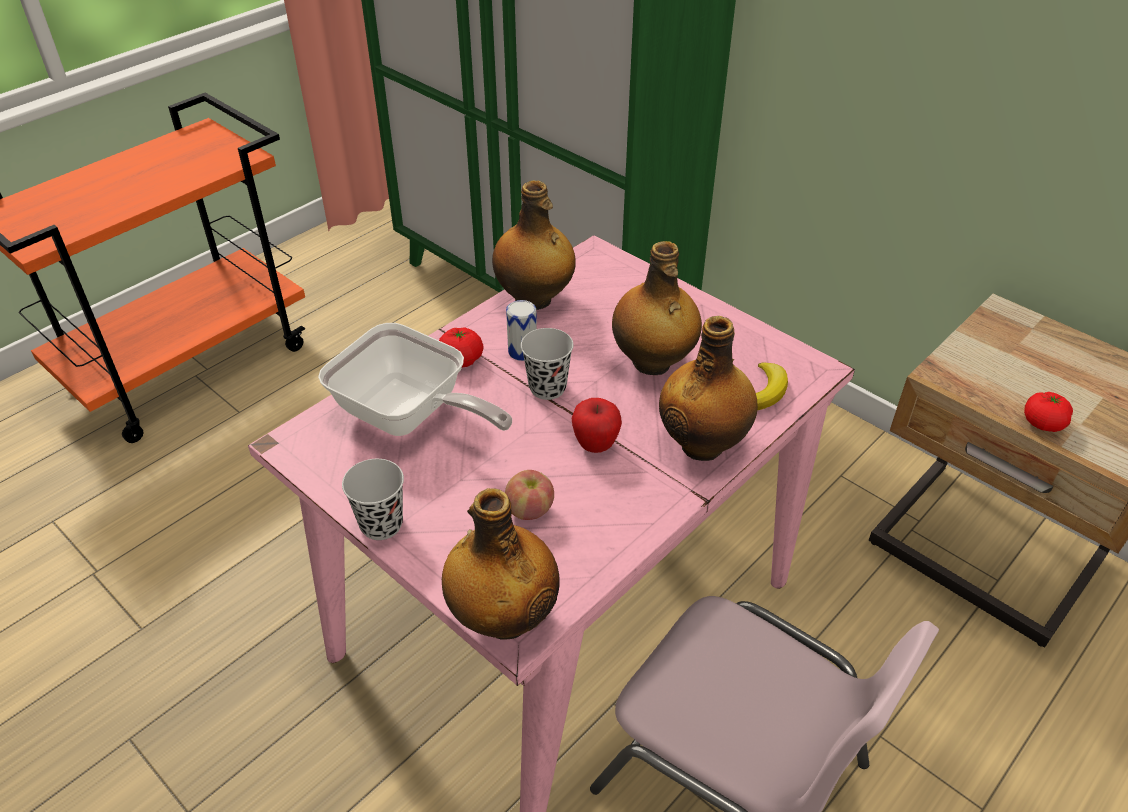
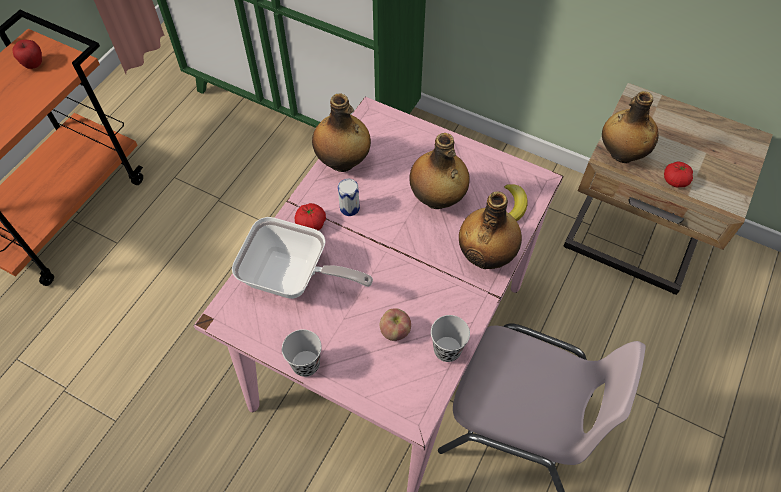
camera: 15 degrees left, 15 degrees up
(503, 617) = (404, 410): bottle -> bottle (621, 154)
(547, 388) = (375, 234): black cup -> black cup (447, 350)
(595, 445) = (420, 272): apple -> apple (34, 65)

